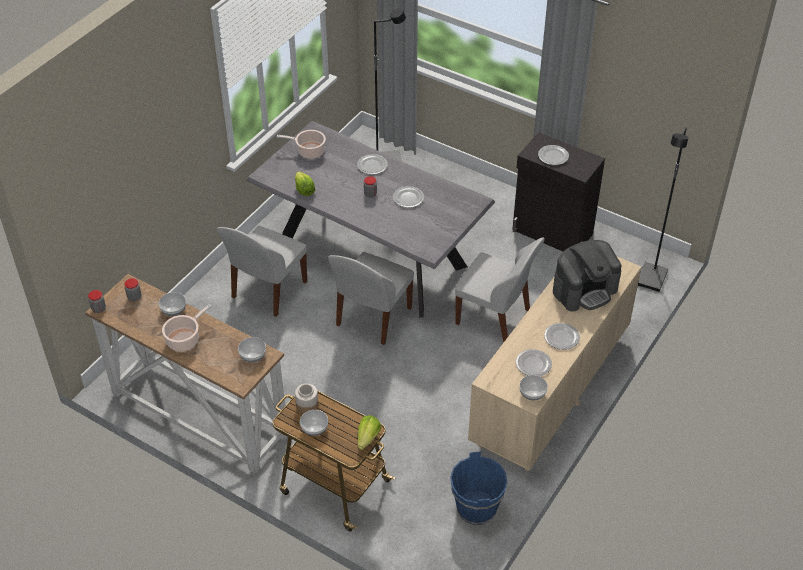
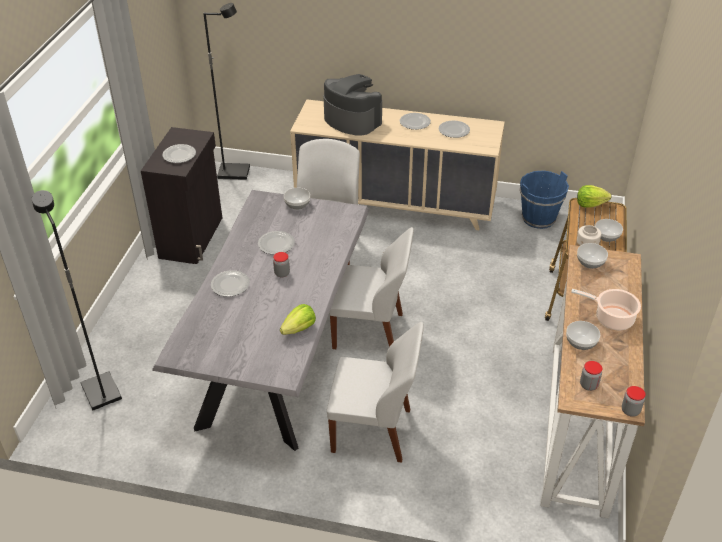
camera: 110 degrees left, 5 degrees down
(309, 151) = (222, 347): cooking pot -> none
(532, 394) = (485, 126): bowl -> bowl (297, 204)

